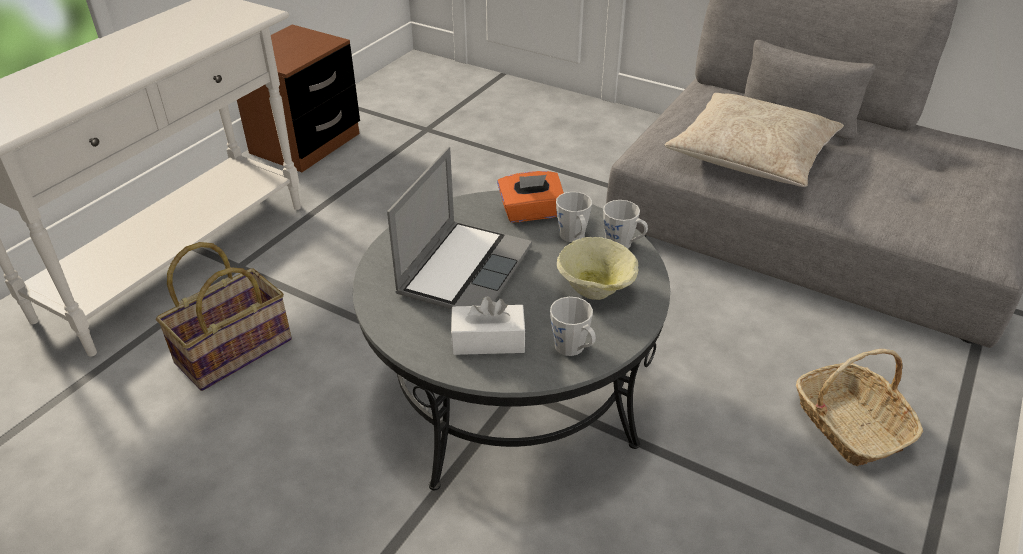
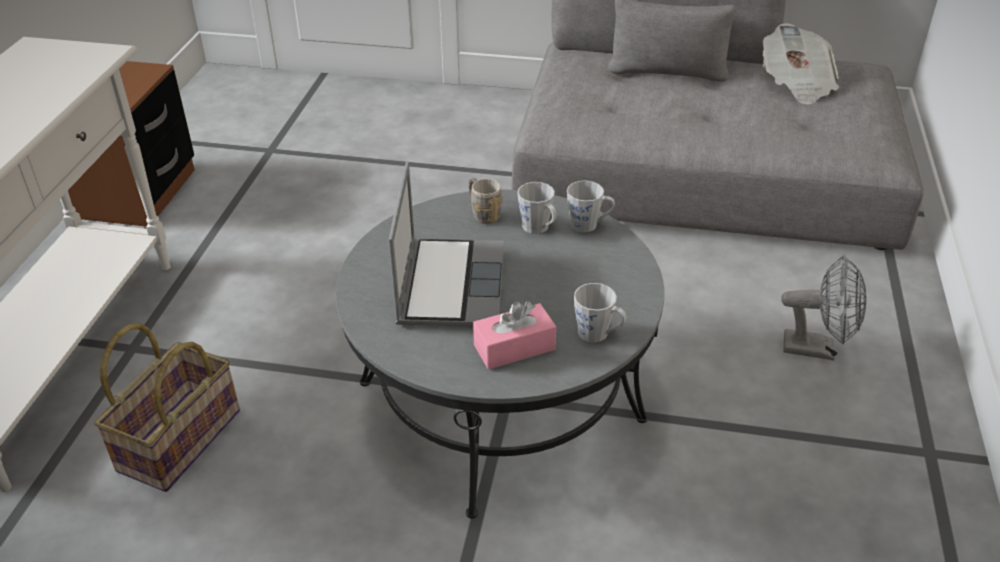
camera: 20 degrees left, 0 degrees up
(488, 341) = (514, 347): white tissue box -> pink tissue box
(531, 213) = (483, 213): orange tissue box -> grey mug
(596, 287) = (587, 271): beige bowl -> none
(751, 154) = (645, 113): beige pillow -> none
(848, 425) = (817, 348): basket -> grey fan
(925, 156) = (796, 84): none -> newspaper

